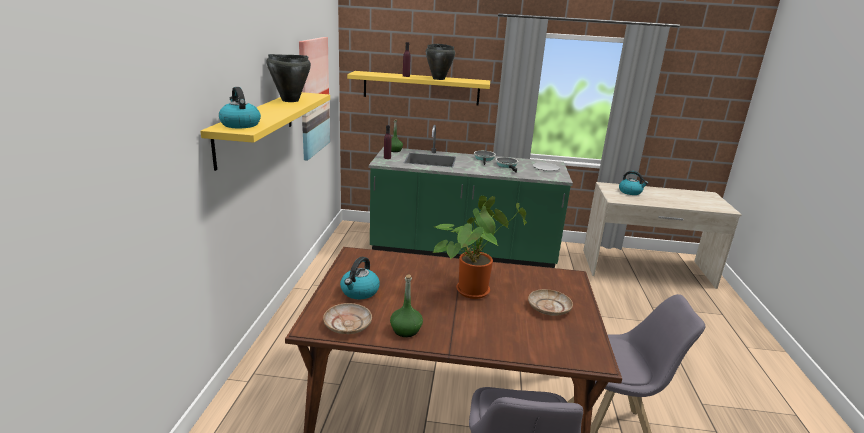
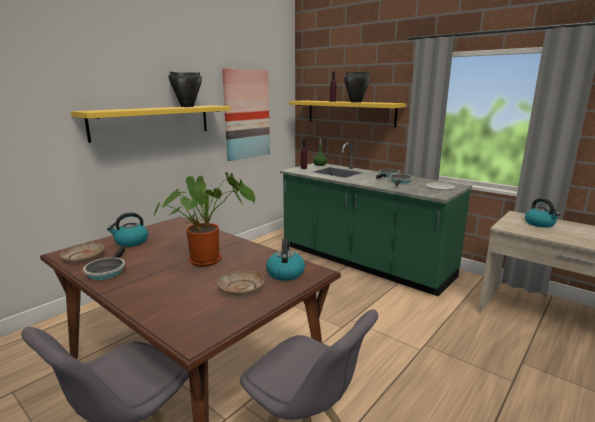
camera: 35 degrees right, 5 degrees down
(240, 124) = (102, 110): kettle -> kettle (285, 273)
(406, 330) = (106, 271): green bottle -> frying pan

